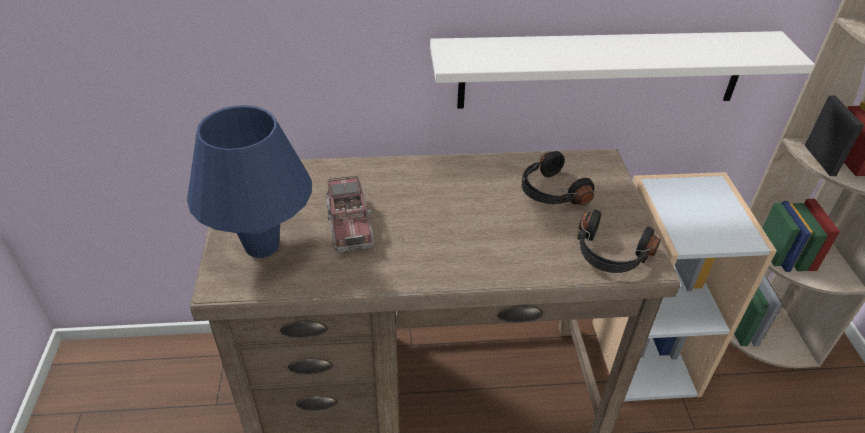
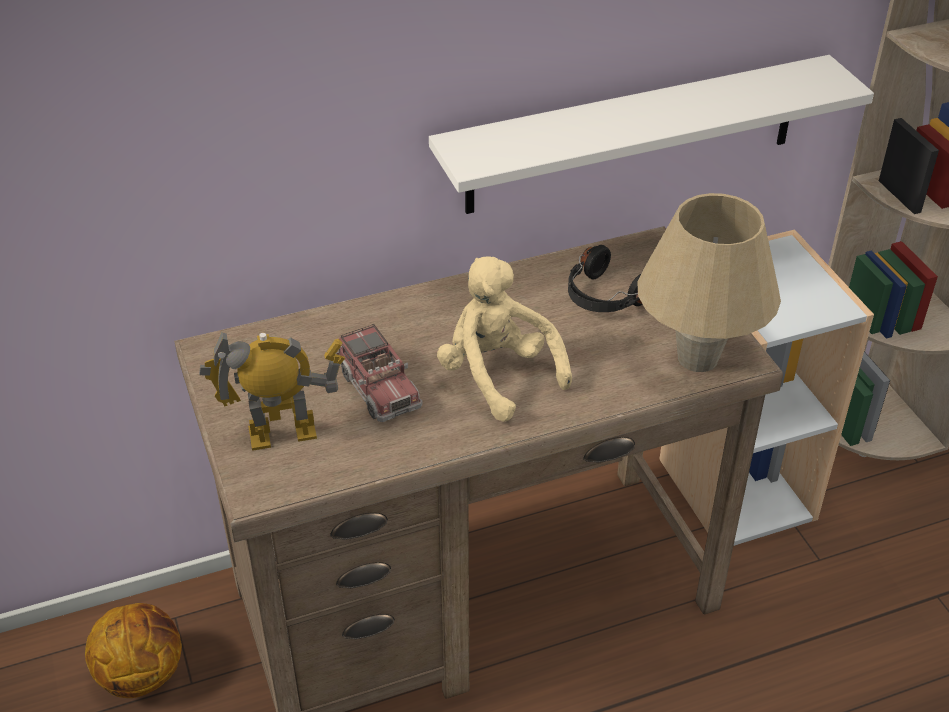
camera: 15 degrees left, 0 degrees up
(188, 389) = (142, 673): none -> basketball
(262, 245) = (282, 435): blue table lamp -> toy robot
(443, 235) = (497, 375): none -> beige plush toy
(610, 255) = (697, 358): black headphones -> beige table lamp

